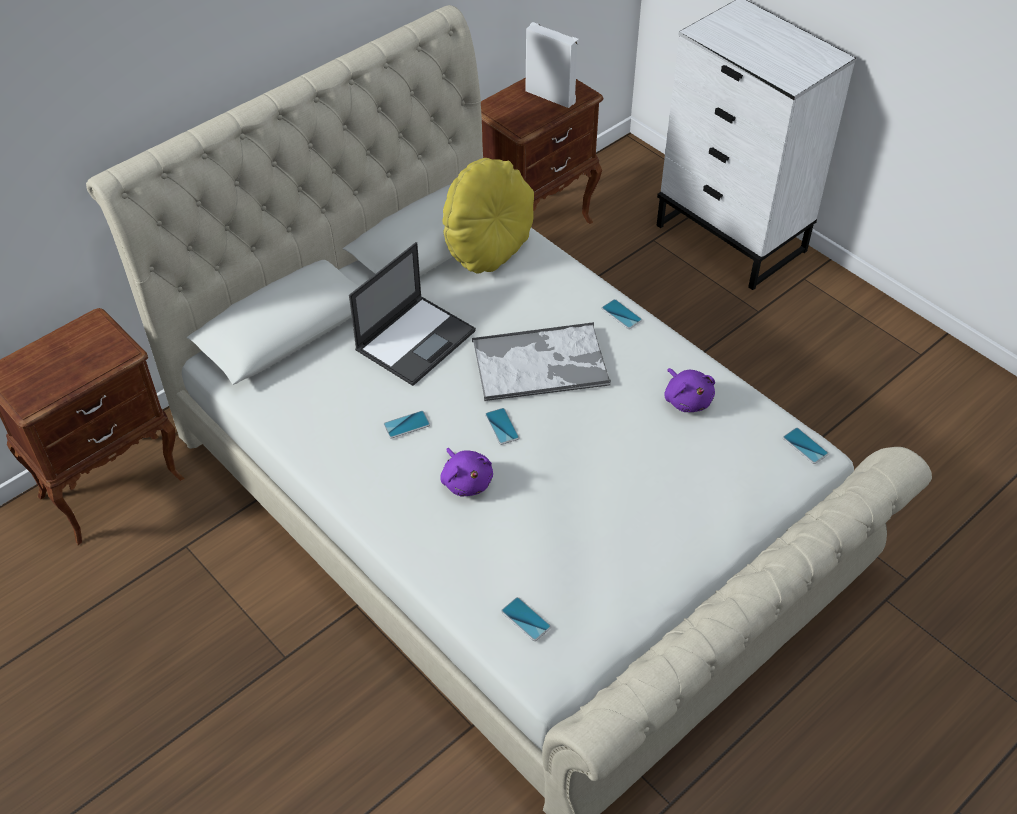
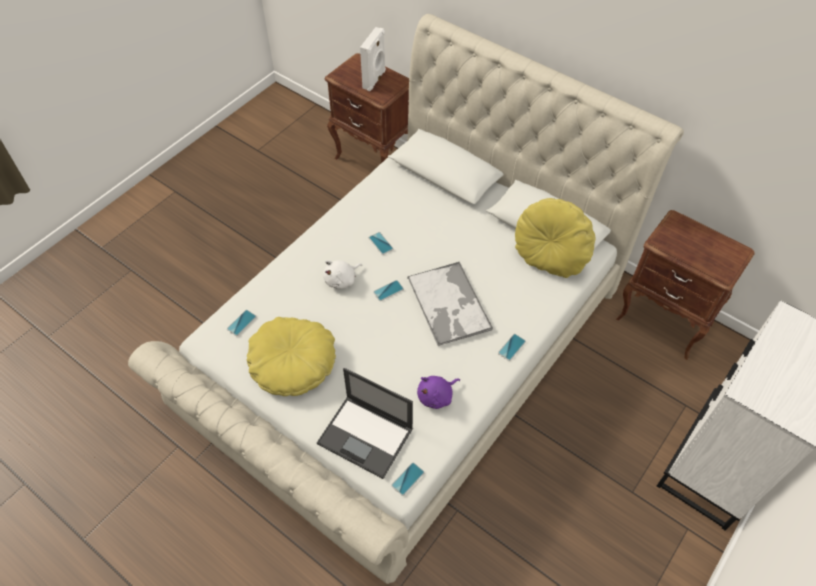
camera: 80 degrees right, 5 degrees up
(416, 339) = (454, 236): laptop -> laptop (366, 436)
(466, 481) = (342, 280): purple plush toy -> white plush toy
(551, 96) = (710, 255): white speaker -> white speaker (375, 80)
(612, 558) = (292, 364): none -> yellow pillow

